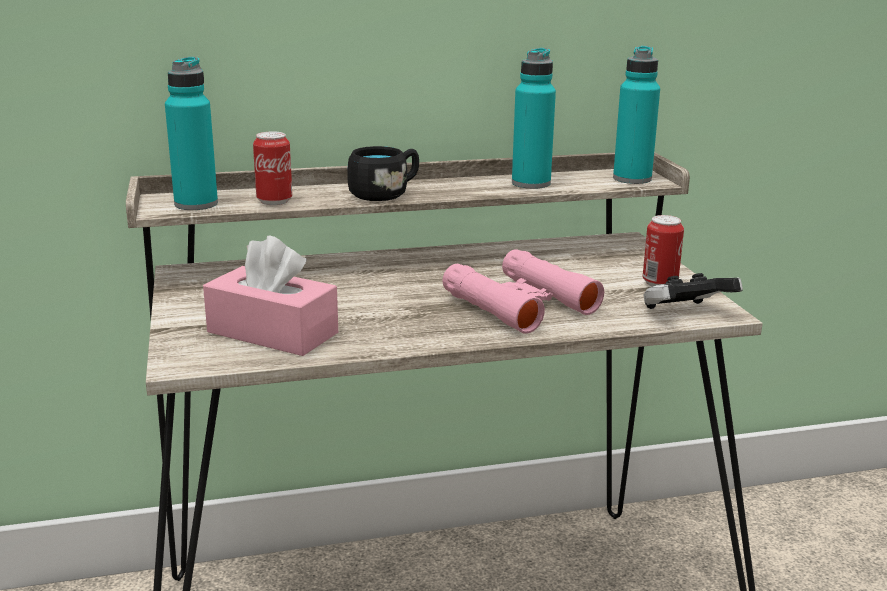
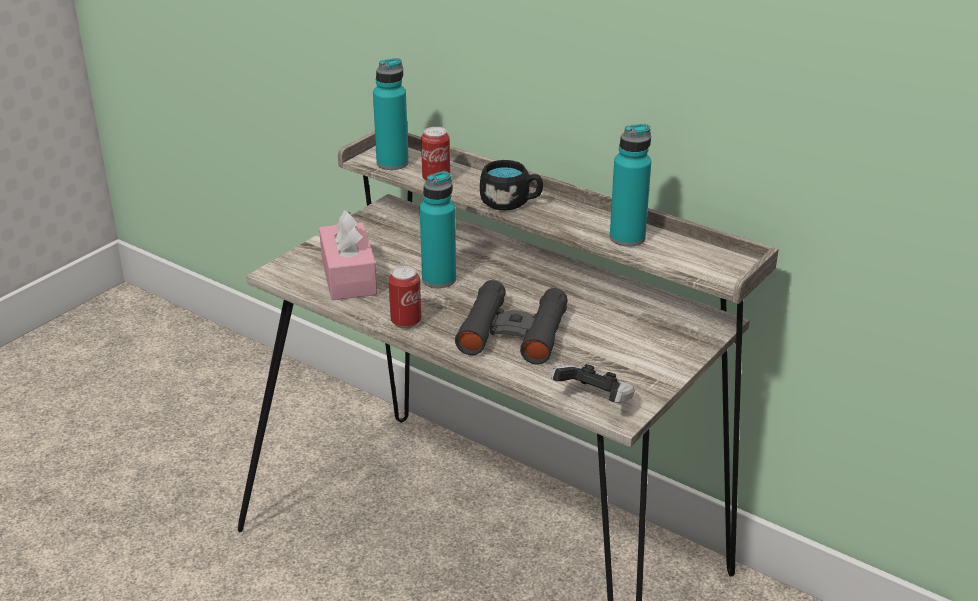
camera: 50 degrees right, 10 degrees up
(520, 304) = (513, 332): pink binoculars -> black binoculars
(632, 179) = (714, 269): turquoise bottle -> turquoise bottle (439, 279)
(659, 283) = (641, 369): can -> can (406, 322)

